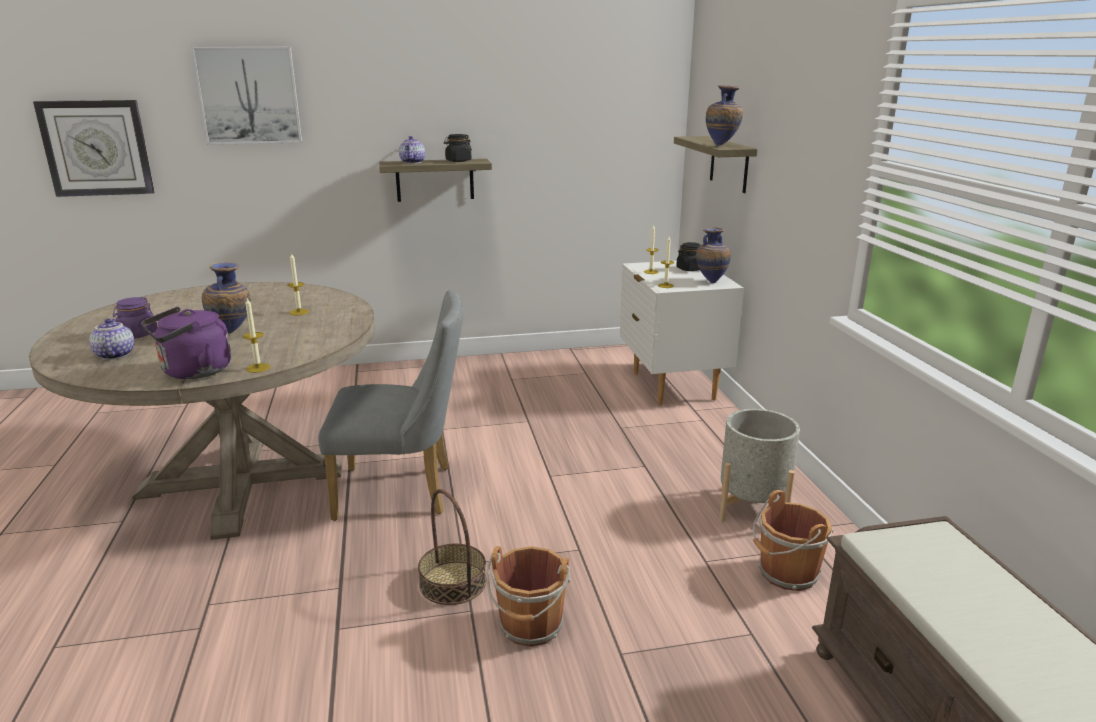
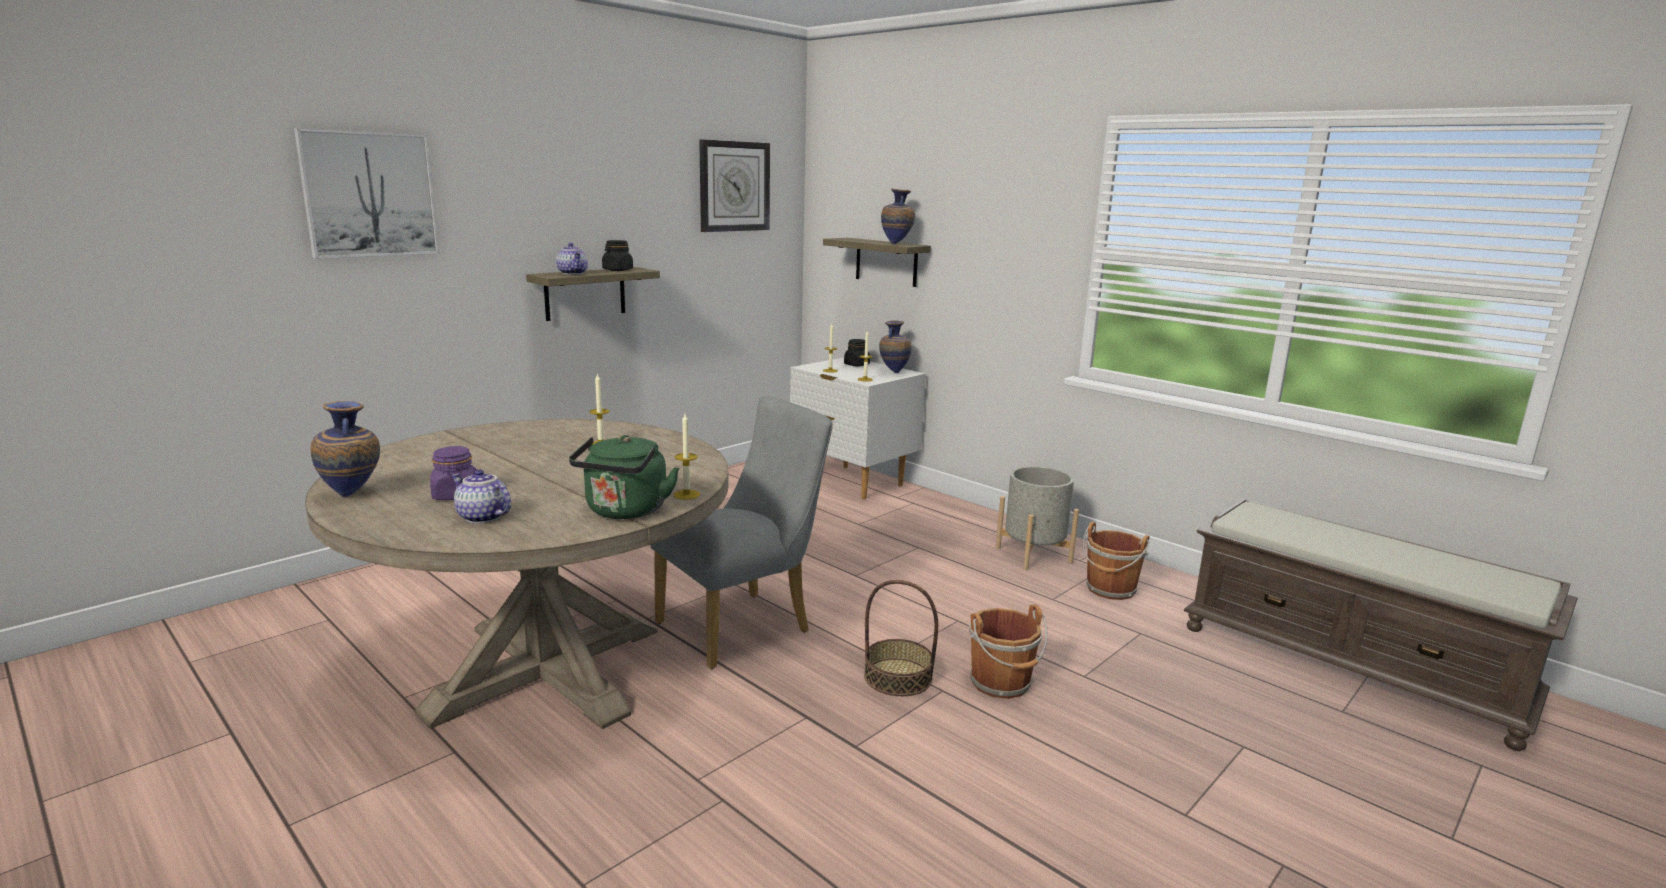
camera: 35 degrees left, 5 degrees down
(97, 148) = (139, 268): wall clock -> wall clock (734, 186)
(193, 372) = (625, 512): purple kettle -> green kettle
(232, 333) = (575, 474): vase -> vase (352, 495)

